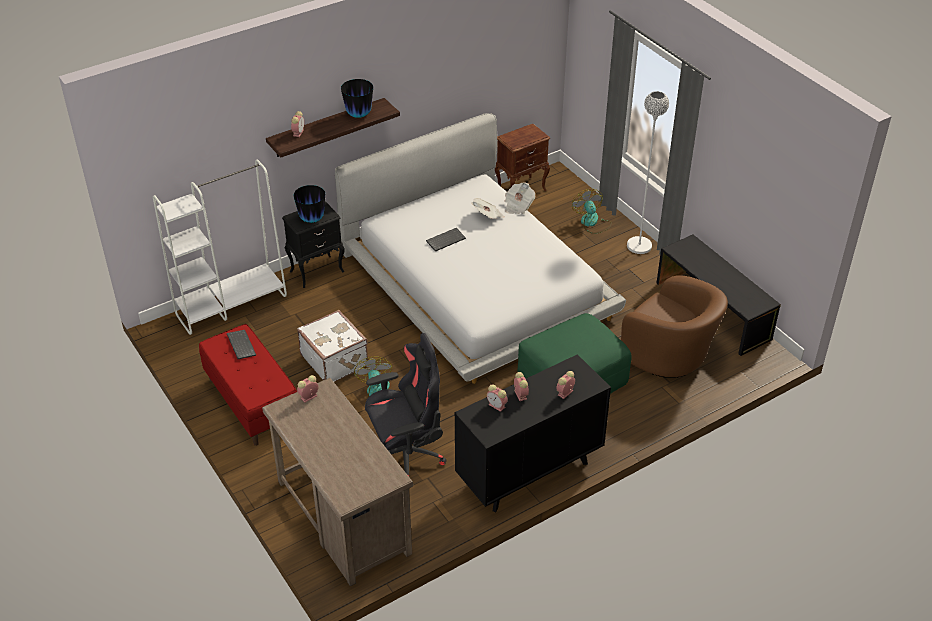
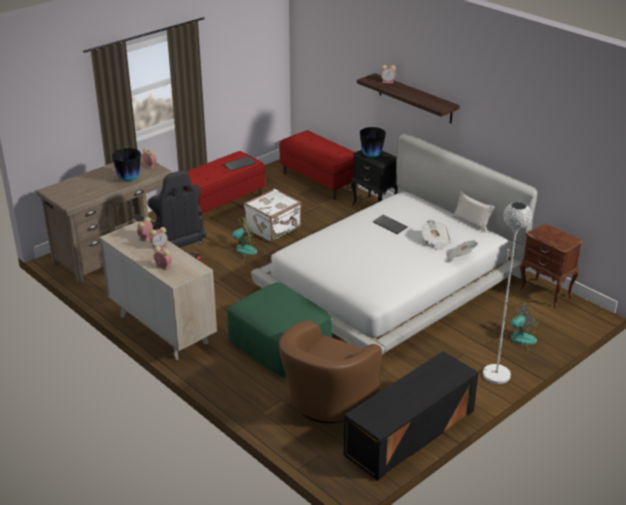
camera: 80 degrees right, 10 degrees down
(232, 306) = (320, 181): white clothes rack -> red bench
(359, 115) = (426, 99): vase -> vase (129, 179)
(454, 187) = (471, 223): none -> white pillow
(529, 473) = (162, 330): black dresser -> white dresser

